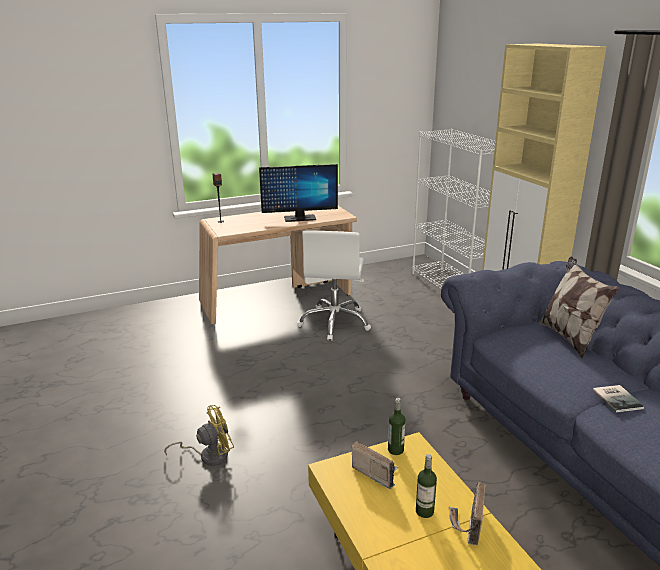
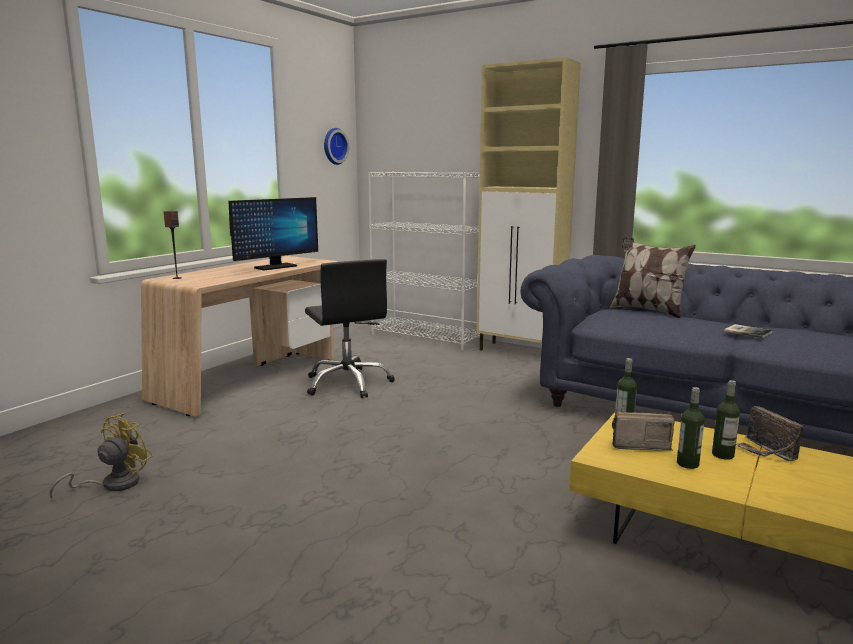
camera: 35 degrees left, 10 degrees down
(208, 455) = (376, 532): yellow fan -> yellow fan (112, 484)
(335, 322) = (348, 383): white office chair -> black office chair
(382, 506) = (687, 464): none -> bottle
(404, 101) = (333, 146): none -> wall clock

